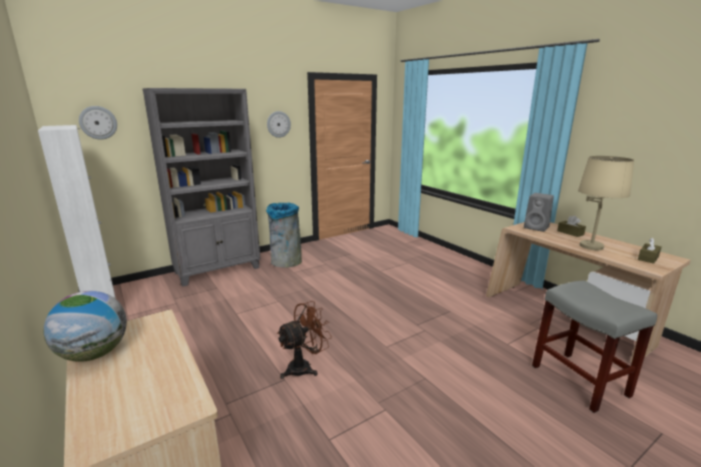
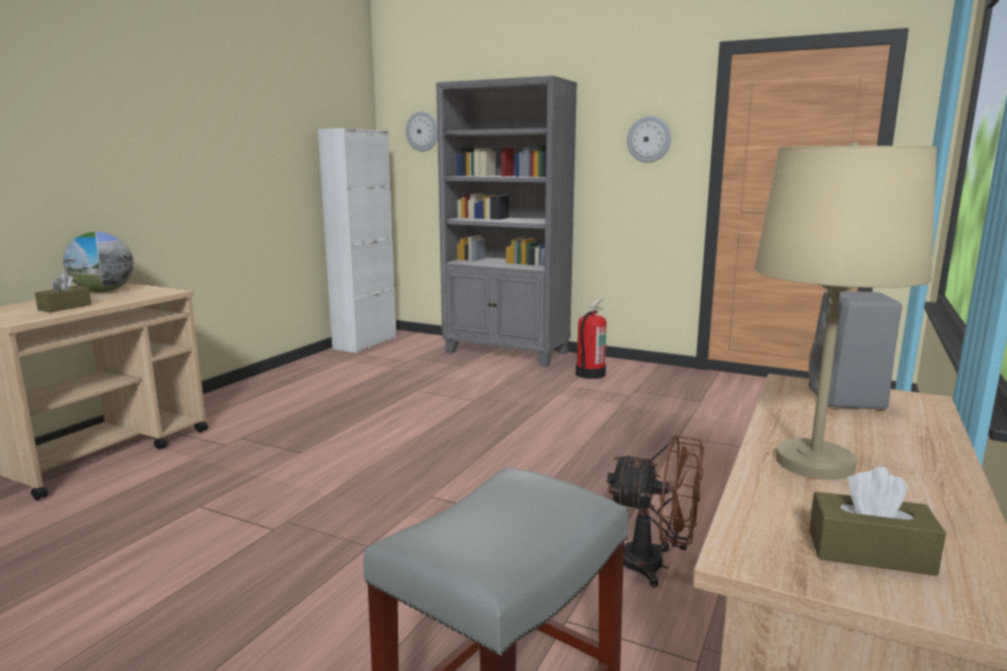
camera: 60 degrees right, 5 degrees down
(286, 262) = (590, 374): grey trash can -> fire extinguisher
(304, 367) = (333, 456): brown fan -> brown fan (654, 565)
(570, 233) = (898, 436): brown tissue box -> brown tissue box (65, 307)

